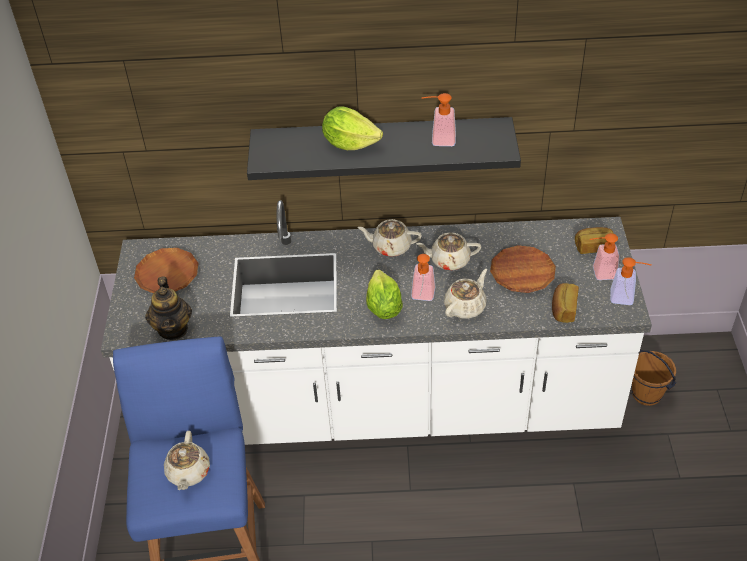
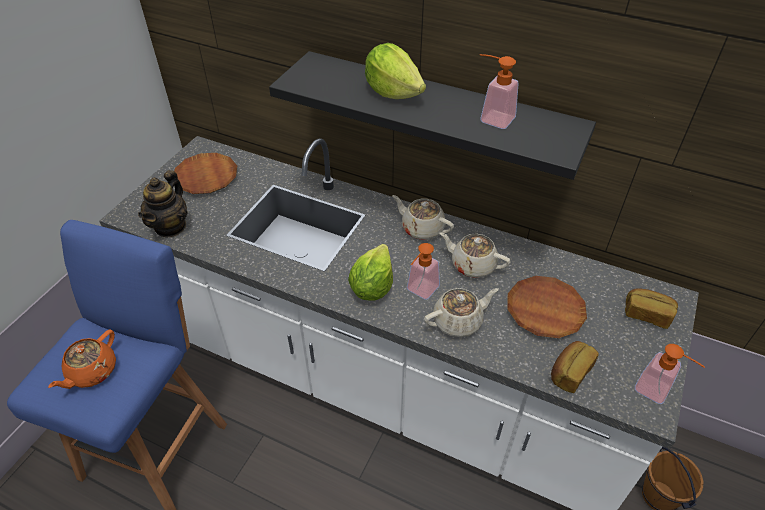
camera: 25 degrees right, 0 degrees up
(188, 472) = (92, 372): beige teapot -> orange teapot
(599, 273) = (638, 348): soap dispenser -> none

